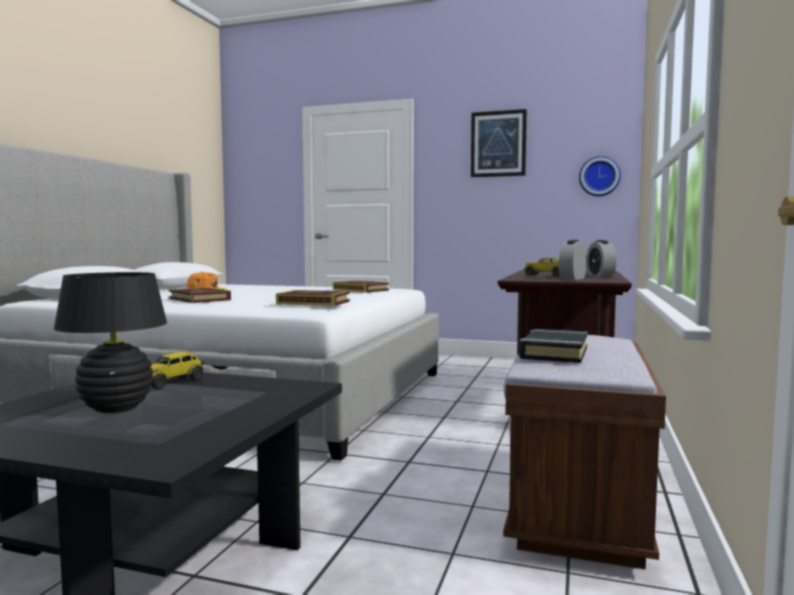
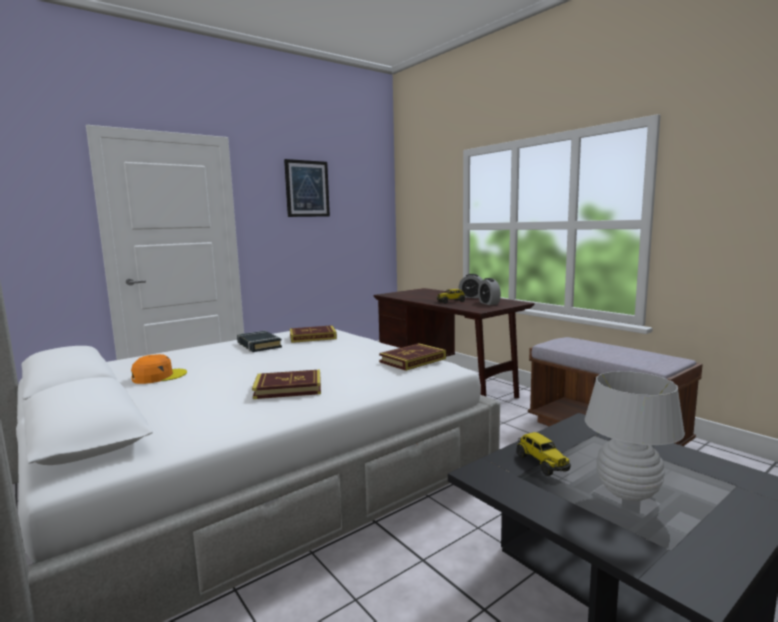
camera: 55 degrees left, 5 degrees up
(116, 408) = (627, 492): black table lamp -> white table lamp
(554, 353) = (618, 355): black book -> black book (258, 345)
(599, 176) = (374, 218): wall clock -> none

